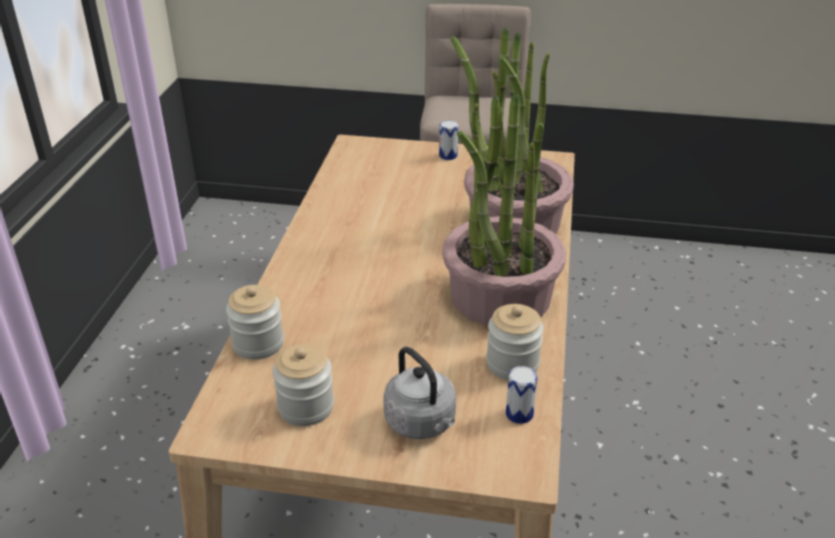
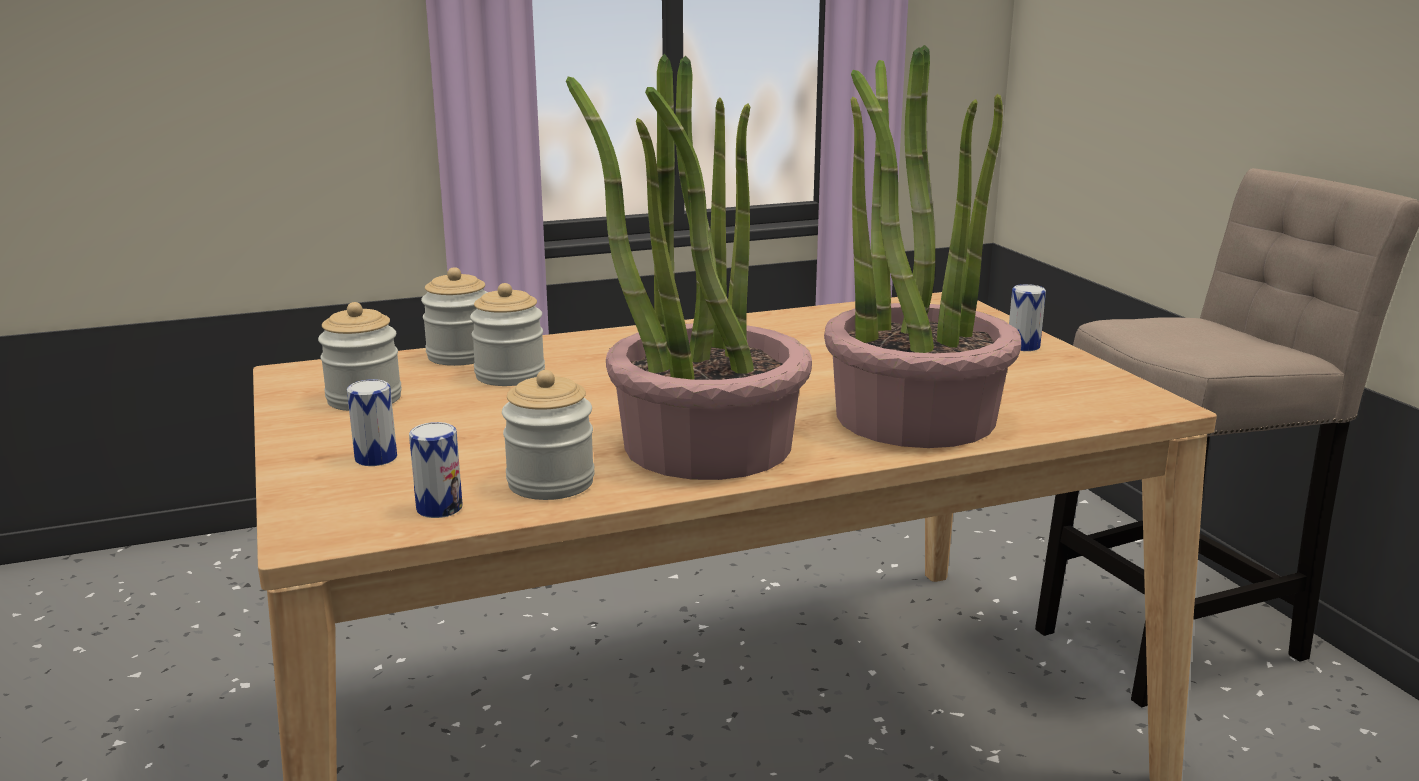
camera: 60 degrees right, 15 degrees down
(321, 333) = (510, 375): none -> jar
(422, 423) = (376, 458): grey kettle -> can

